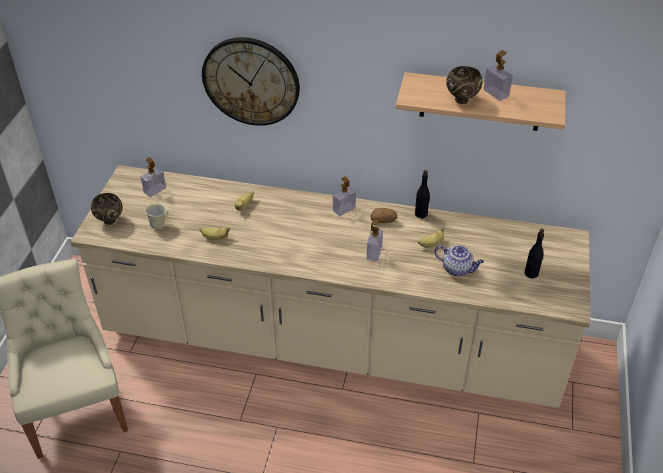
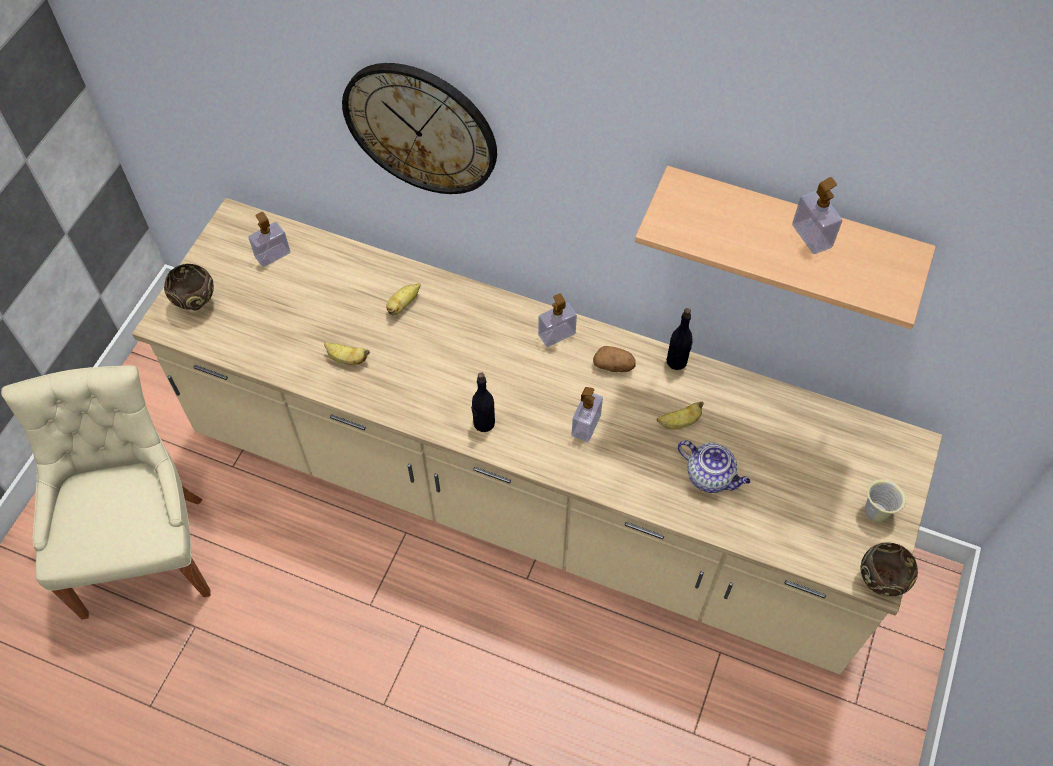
camera: 10 degrees right, 15 degrees up
(159, 225) = (267, 322): beige mug -> beige mug (876, 511)
(462, 99) = (750, 242): brown bowl -> brown bowl (880, 581)
(531, 273) = (826, 503): black bottle -> black bottle (483, 423)

